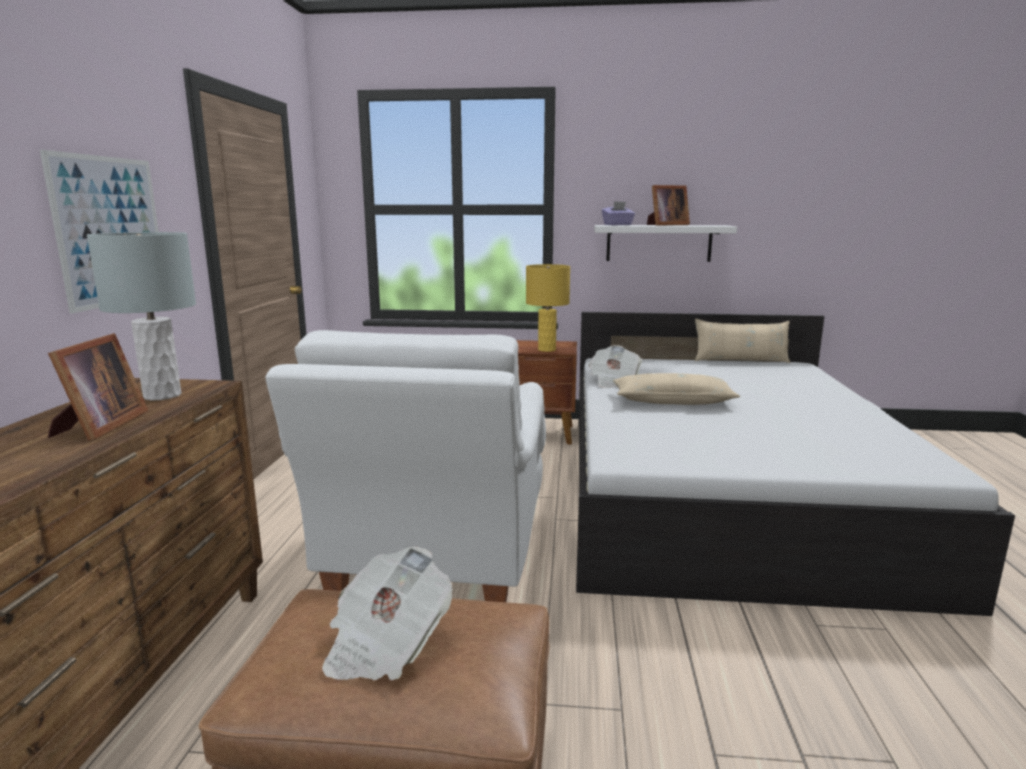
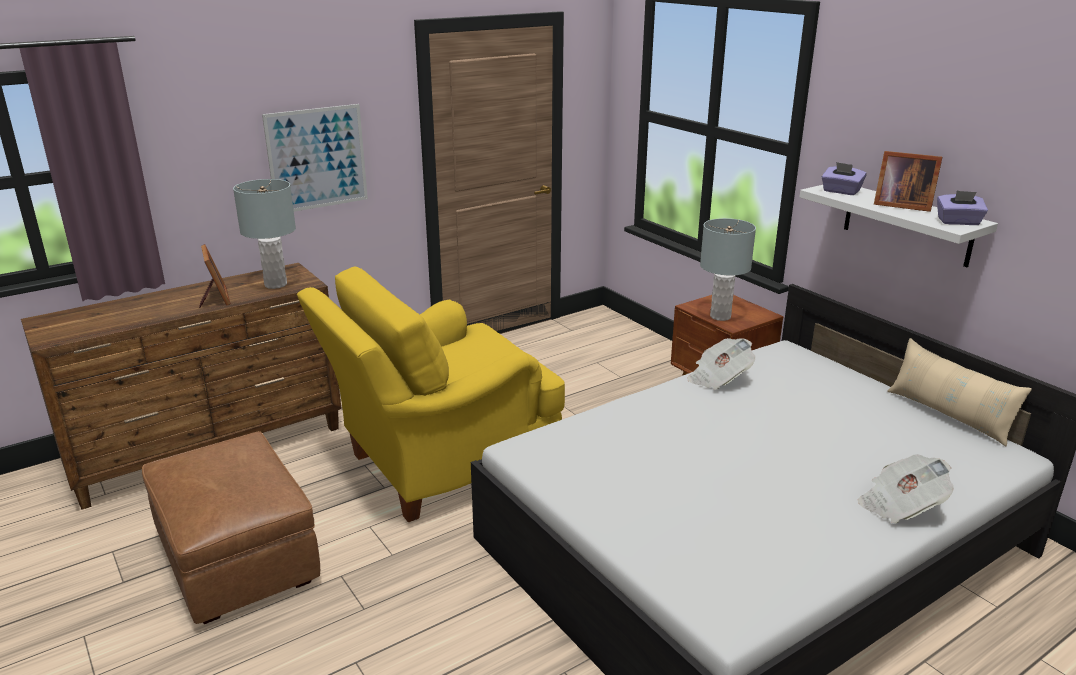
camera: 50 degrees right, 10 degrees up
(99, 426) = (215, 299): picture frame -> picture frame turned 75 degrees counterclockwise
(385, 644) = (216, 474): newspaper -> newspaper (900, 506)
(435, 563) = (441, 465): white armchair -> yellow armchair
(547, 349) = (720, 316): yellow table lamp -> grey table lamp
(672, 401) = (708, 424): beige pillow -> none
(715, 225) = (958, 222): none -> purple tissue box

